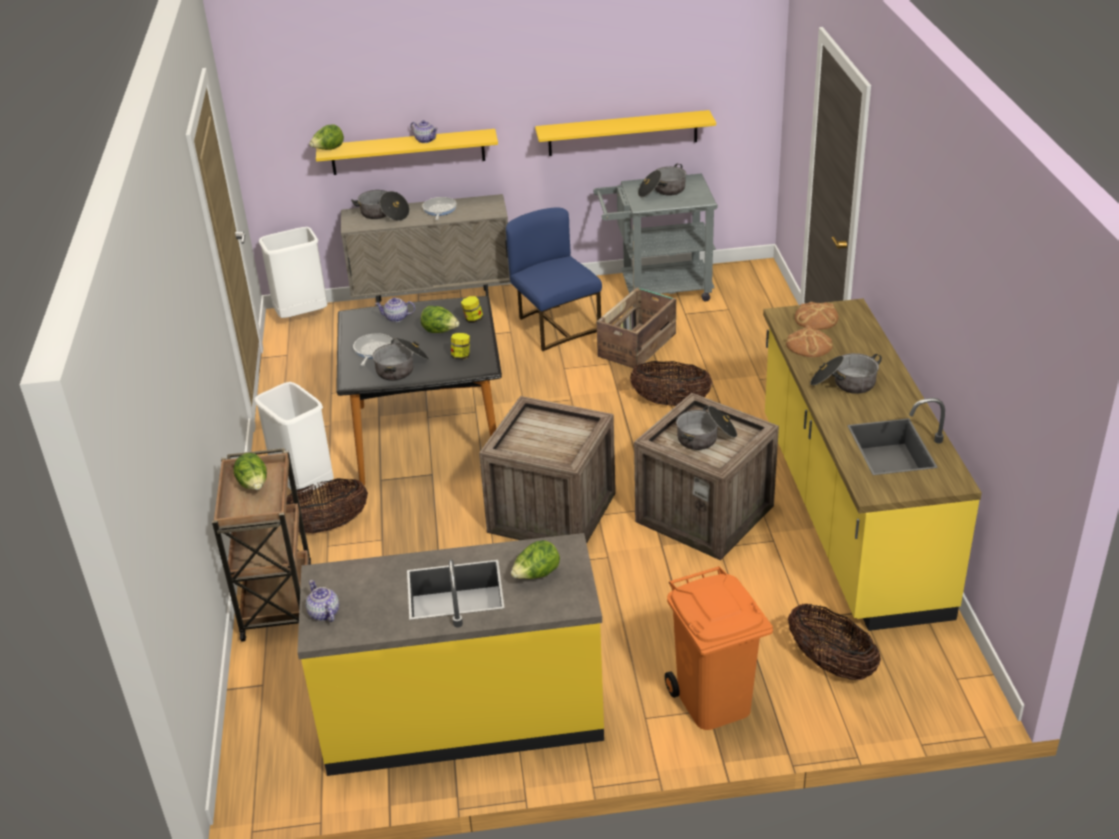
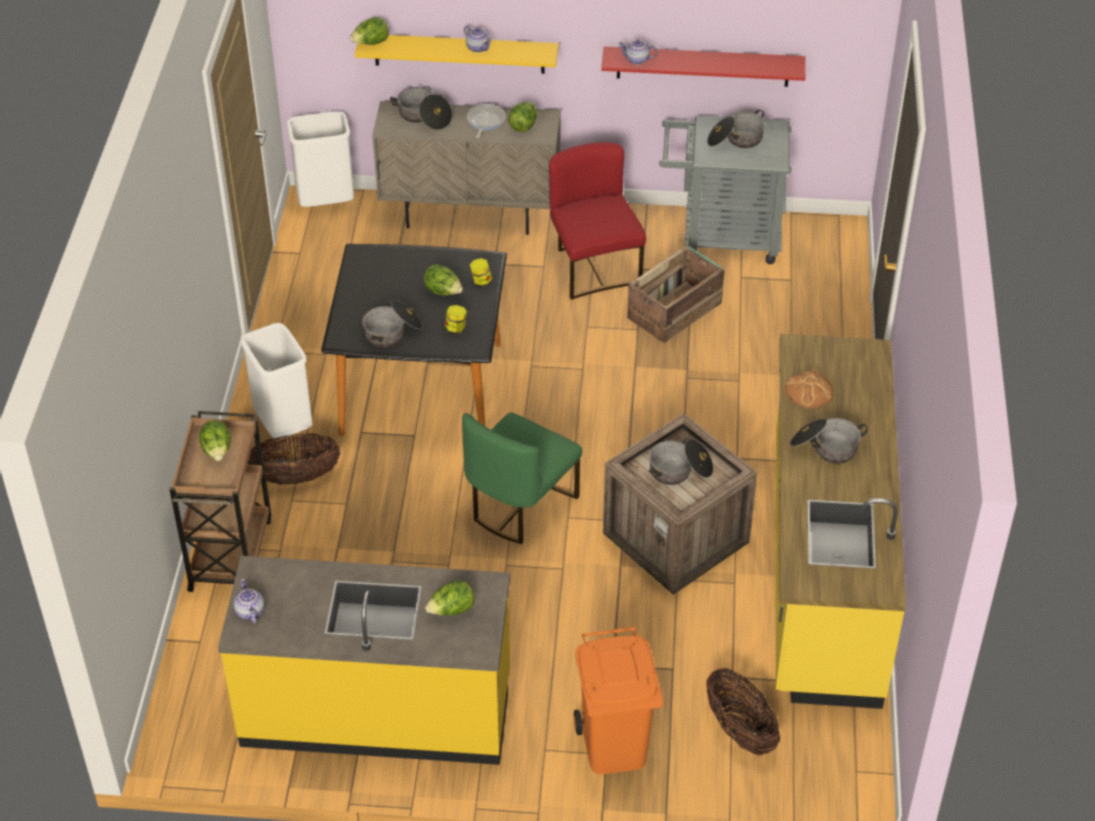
camera: 10 degrees right, 10 degrees up
(373, 350) = (369, 303): frying pan -> none
(396, 318) = (403, 265): teapot -> teapot (637, 60)
(474, 208) = (523, 126): none -> lettuce
(550, 513) = (520, 505): crate -> green chair
(555, 326) = (594, 267): blue chair -> red chair
(623, 133) = (703, 66): yellow shelf -> red shelf
(670, 402) = (686, 393): basket -> none
(816, 318) = (830, 358): bread -> none

